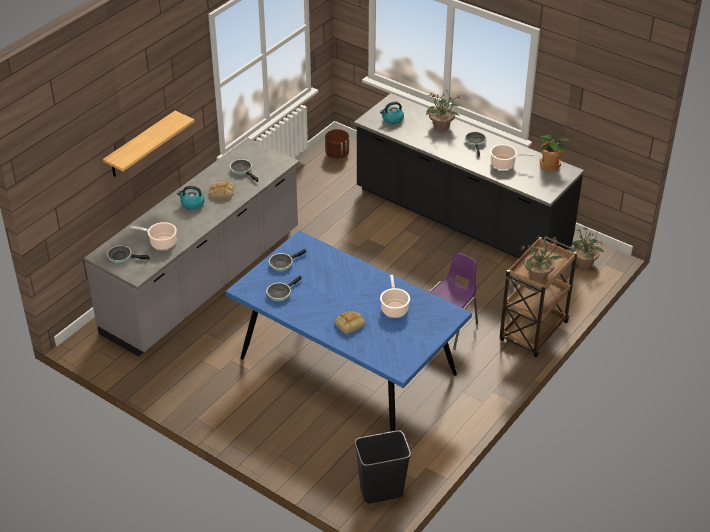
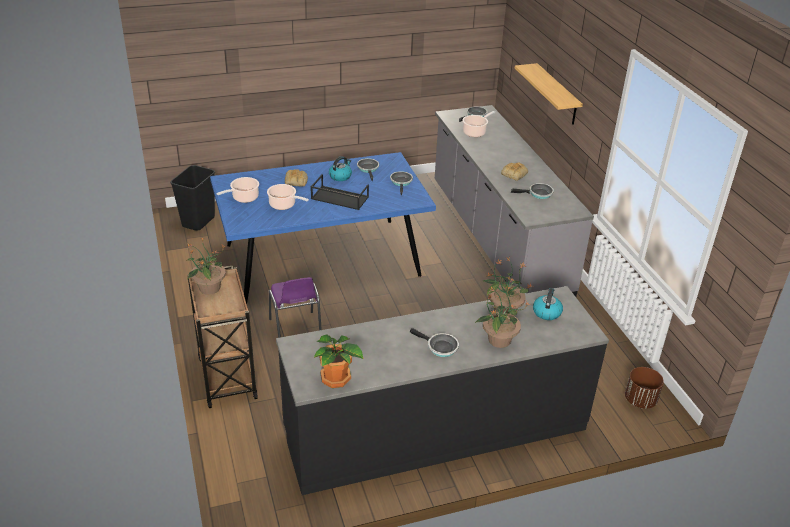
camera: 125 degrees right, 5 degrees down
(192, 204) = (512, 158): kettle -> kettle (340, 176)
(347, 284) = (339, 198): none -> black tray
(504, 163) = (378, 346): cooking pot -> cooking pot (244, 198)
(584, 263) = (263, 482): potted plant -> potted plant (504, 311)

